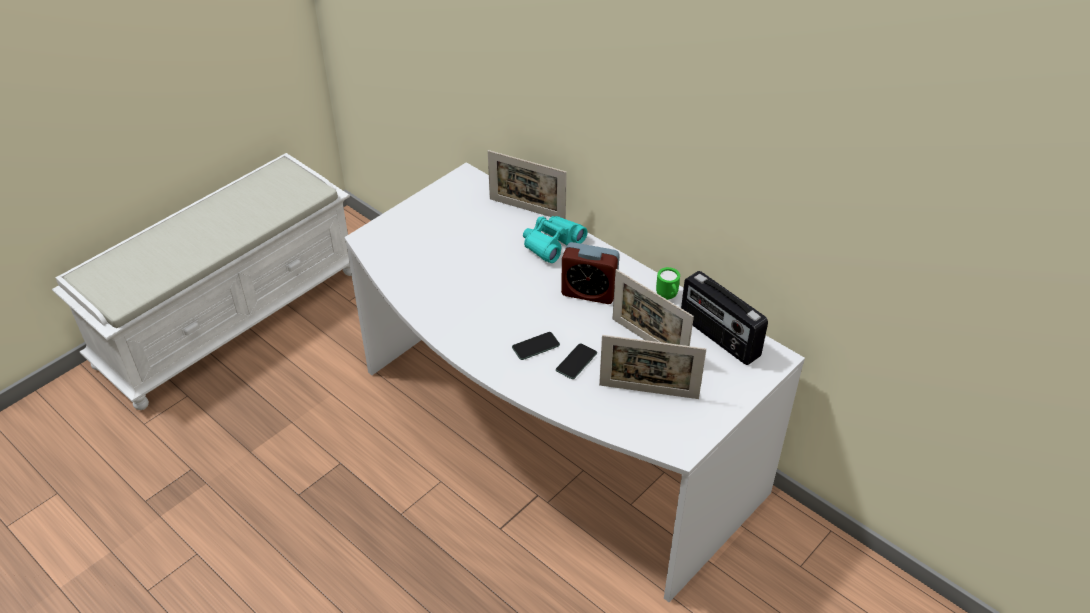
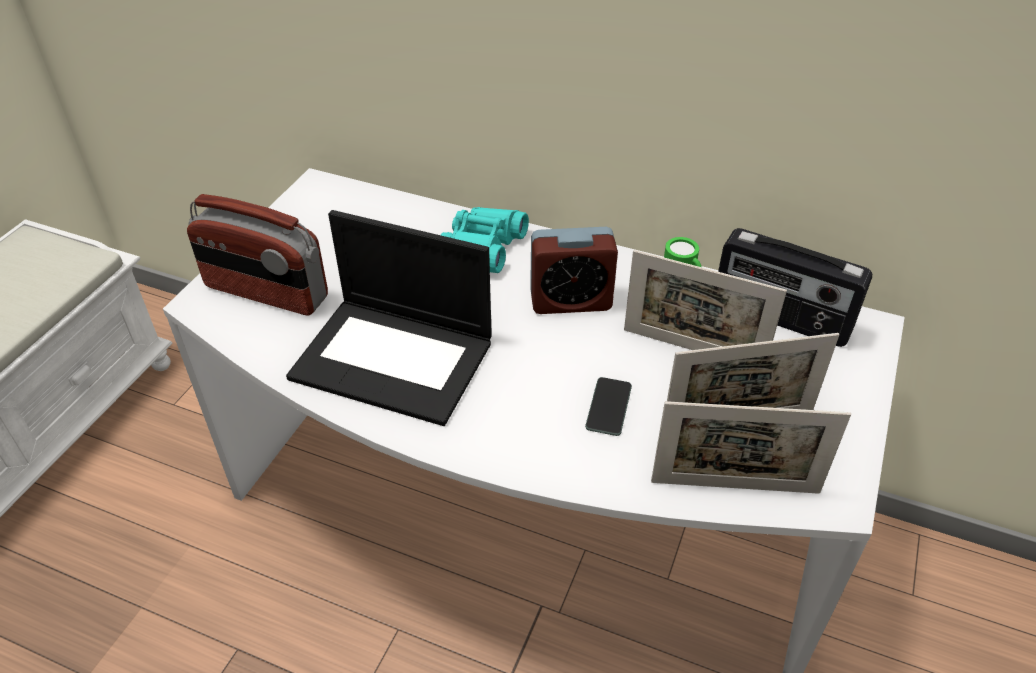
camera: 20 degrees left, 0 degrees up
(406, 241) = (266, 292): none -> radio
(465, 301) = (395, 359): none -> laptop
(527, 209) = (425, 210): picture frame -> picture frame (735, 487)
(535, 346) = (536, 399): phone -> none

